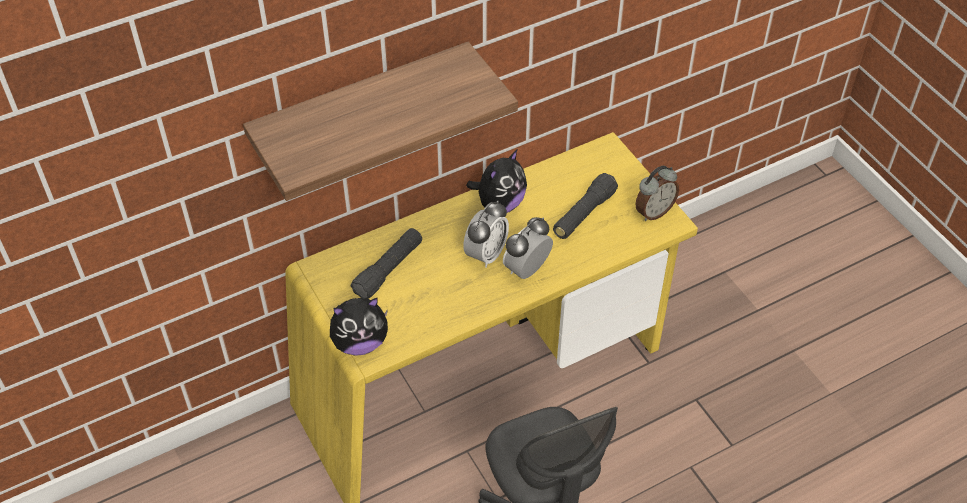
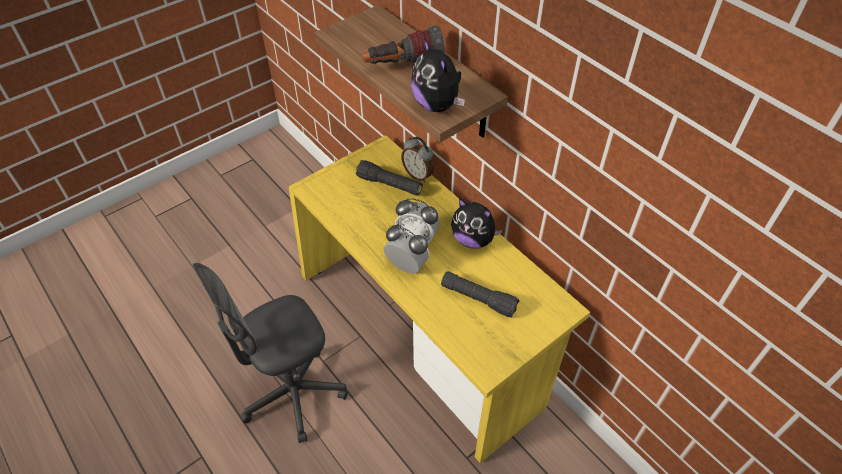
camera: 80 degrees right, 0 degrees up
(360, 342) = (321, 181): plush toy -> plush toy (437, 105)
(390, 114) = (403, 66): none -> flashlight
(653, 212) = (496, 353): alarm clock -> alarm clock (418, 175)

